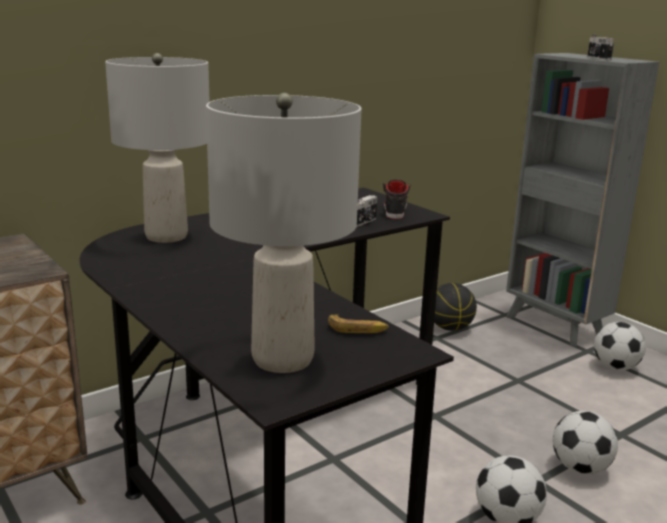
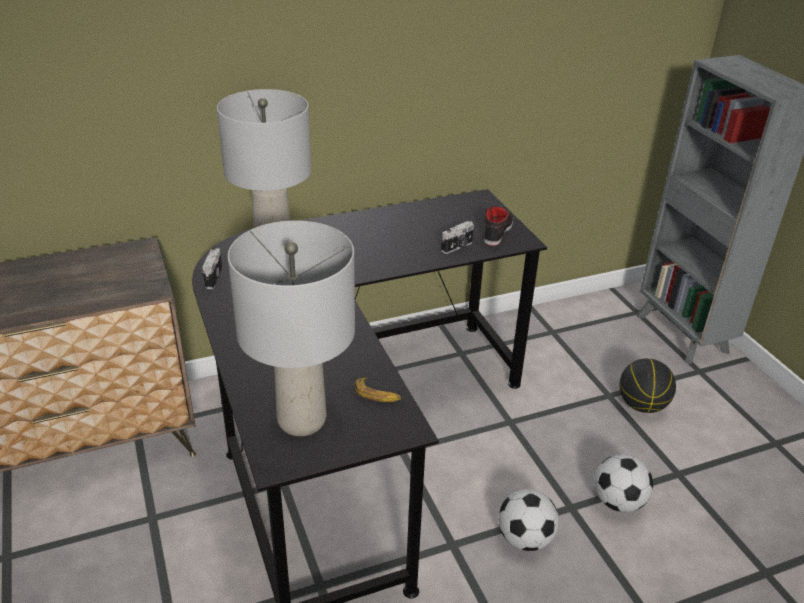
camera: 15 degrees right, 15 degrees up
(450, 328) = (572, 322): basketball -> basketball (642, 405)
(597, 58) = (754, 82): camera -> camera (212, 278)
(615, 367) = (718, 395): football -> none

